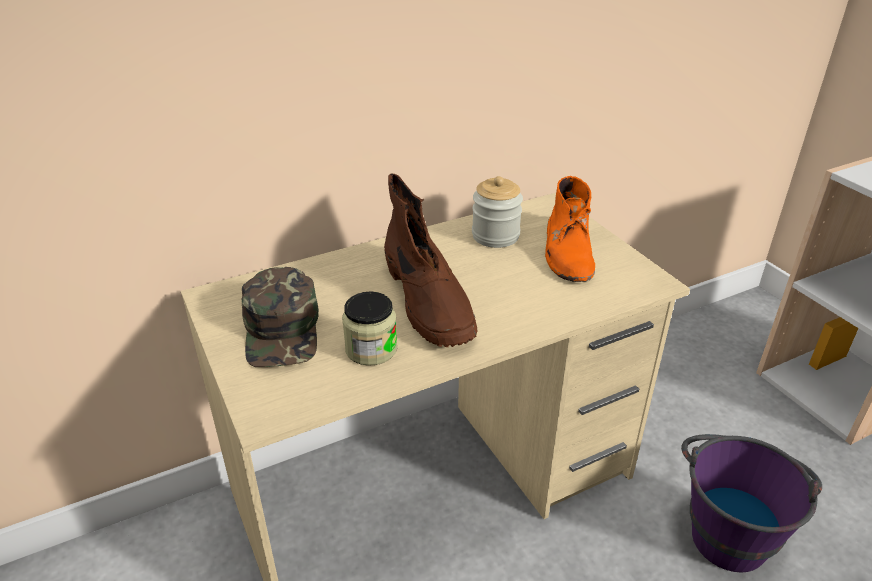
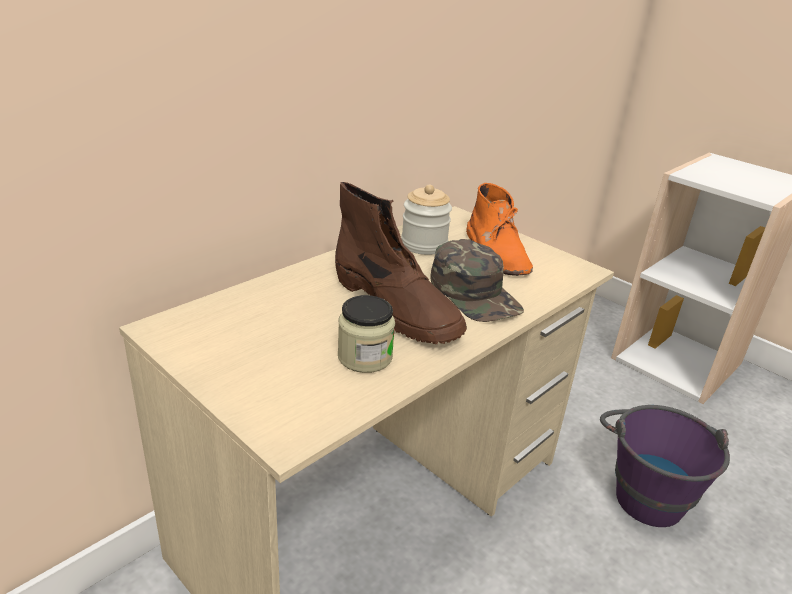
camera: 20 degrees left, 5 degrees down
(283, 329) = (260, 350): green cap -> green cap (475, 293)

